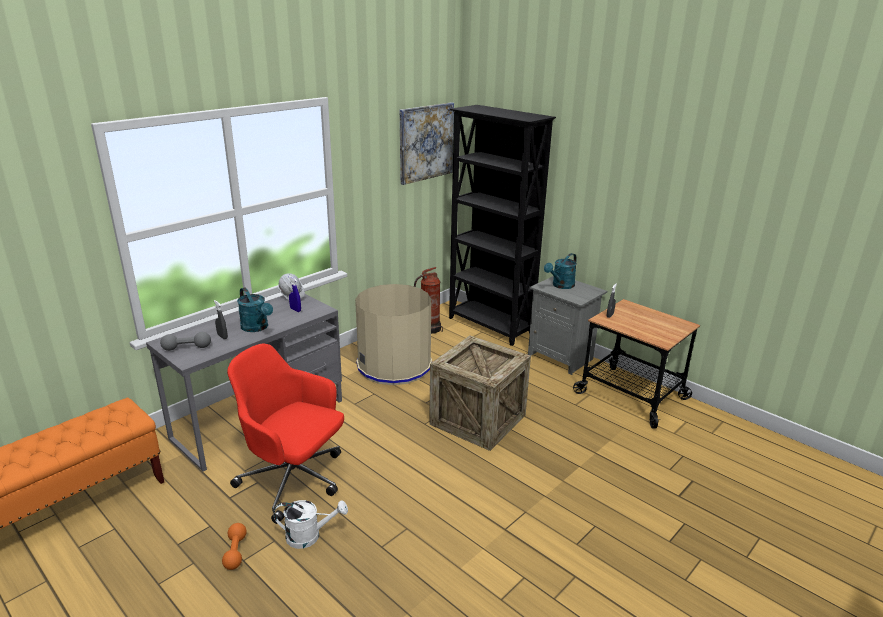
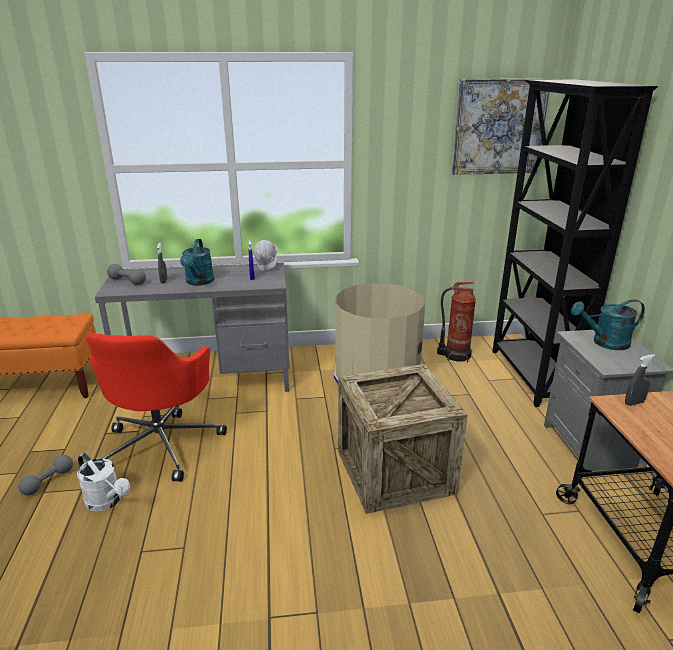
camera: 40 degrees right, 0 degrees up
(235, 552) = (48, 481): orange dumbbell -> grey dumbbell
(294, 480) = (162, 444): red office chair -> red office chair turned 150 degrees counterclockwise

